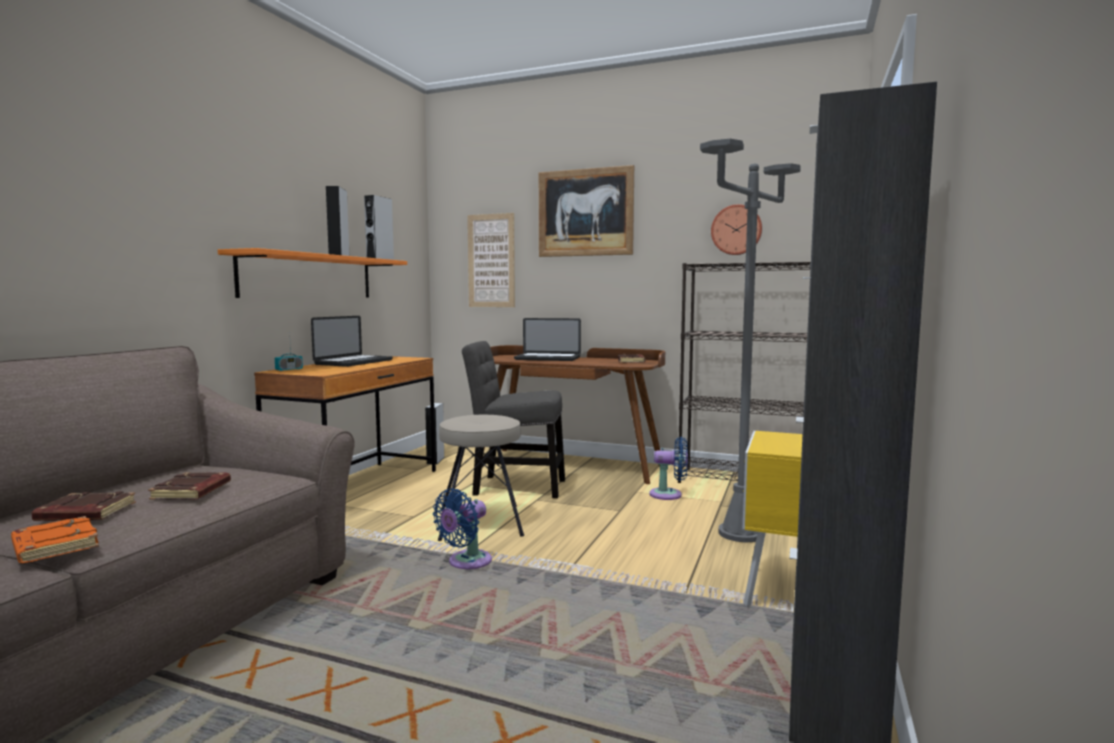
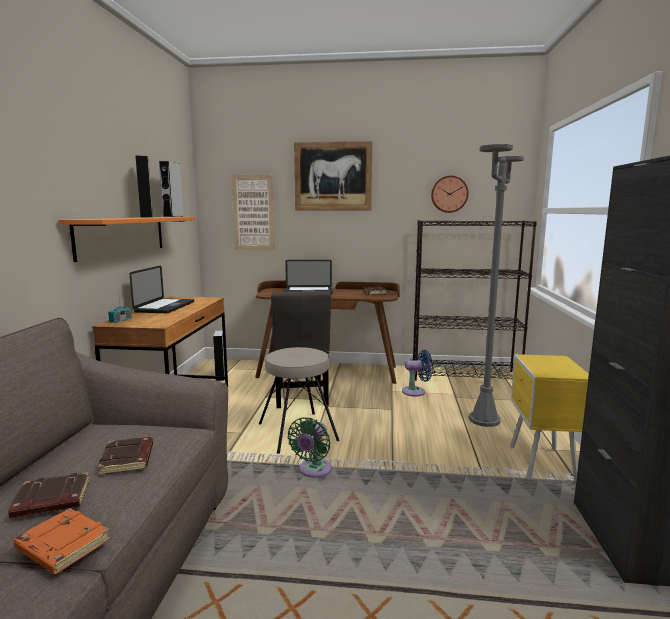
camera: 15 degrees left, 5 degrees up
(466, 562) = (313, 471): blue fan -> green fan
(514, 487) = (301, 396): grey chair -> grey chair turned 90 degrees counterclockwise

